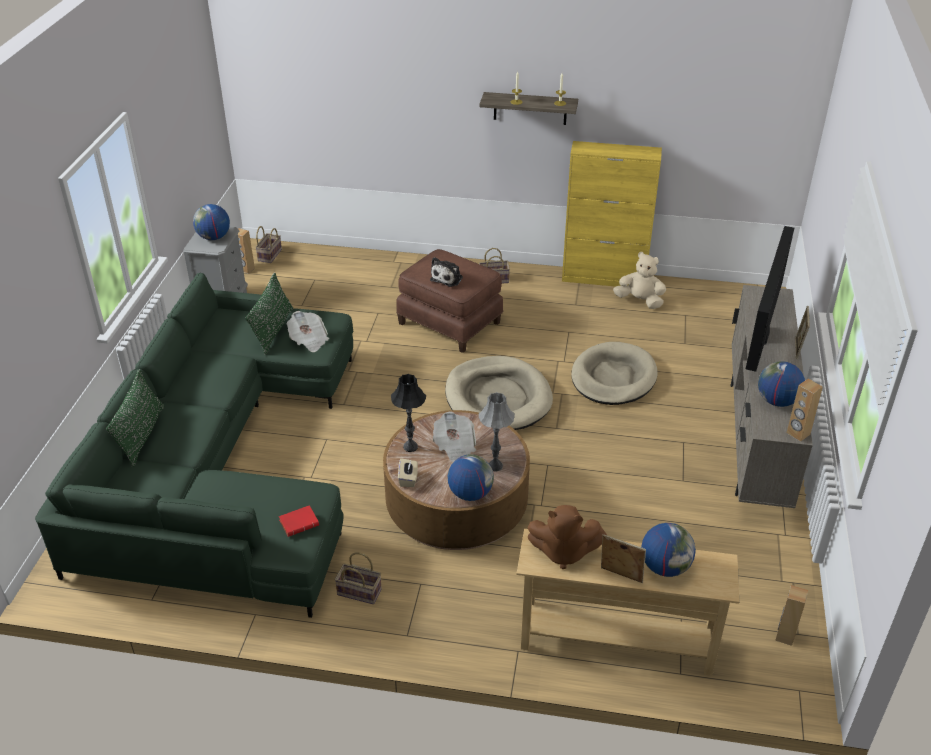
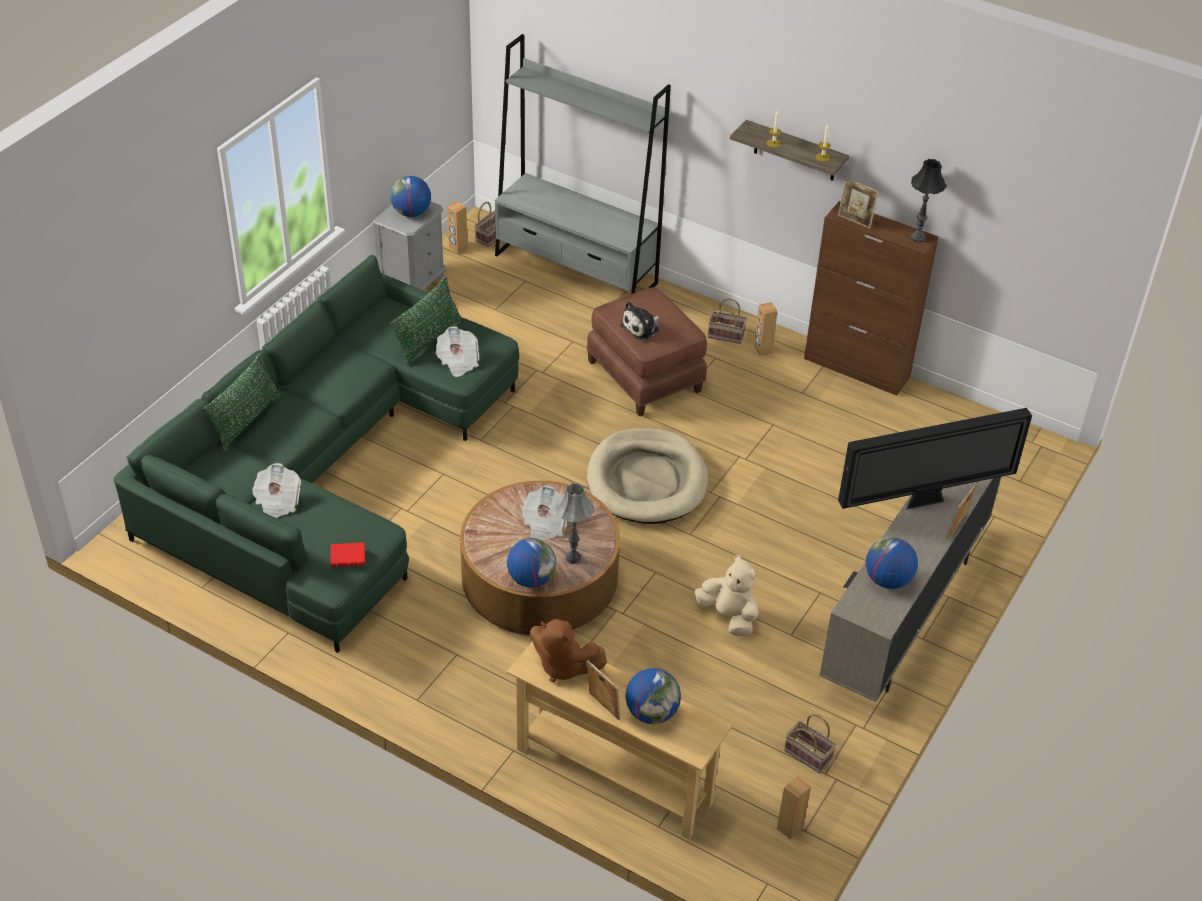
camera: 20 degrees right, 5 degrees up
(207, 495) = (277, 502): none -> newspaper
(351, 262) = (576, 269): none -> grey bookcase
(360, 591) = (395, 643): basket -> basket (809, 755)
(408, 479) = (479, 544): beige tissue box -> none
(410, 447) = (500, 511): black table lamp -> black table lamp (918, 238)
(594, 150) = (855, 221): none -> picture frame
(604, 278) = (857, 368): yellow cabinet -> brown cabinet
(613, 377) = (789, 494): beige dog bed -> none
(640, 301) = (881, 409): beige plush toy -> beige plush toy (728, 616)
(760, 336) = (925, 501): television -> television turned 150 degrees counterclockwise
(798, 434) = (883, 622): brown speaker -> brown speaker (762, 350)

